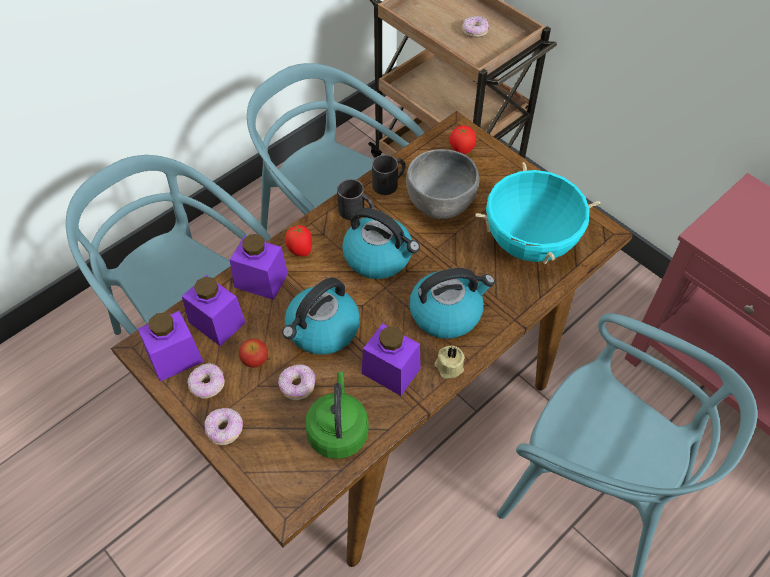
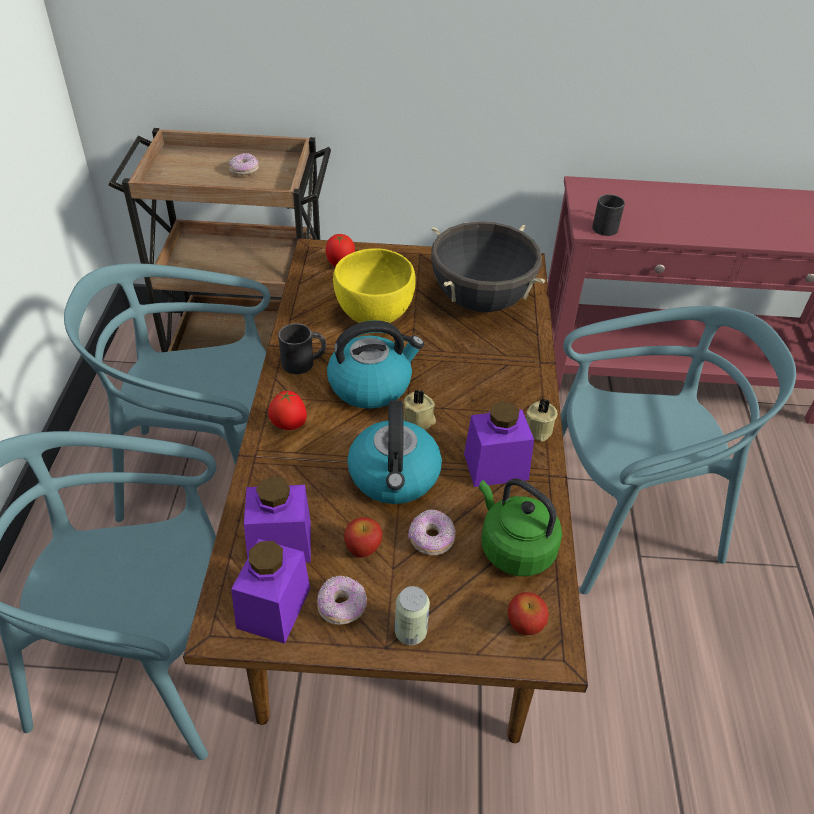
camera: 45 degrees left, 10 degrees down
(225, 429) = (410, 632): donut -> can
(261, 280) = (280, 475): purple jar -> none
(288, 480) = (524, 624): none -> apple
(379, 304) = (419, 422): none -> beige candle
(389, 183) = (306, 322): black mug -> black mug (605, 225)
(439, 205) = (374, 315): grey bowl -> yellow bowl
(446, 312) = (483, 391): kettle -> none
(530, 243) = (481, 301): turquoise cooking pot -> black cooking pot

